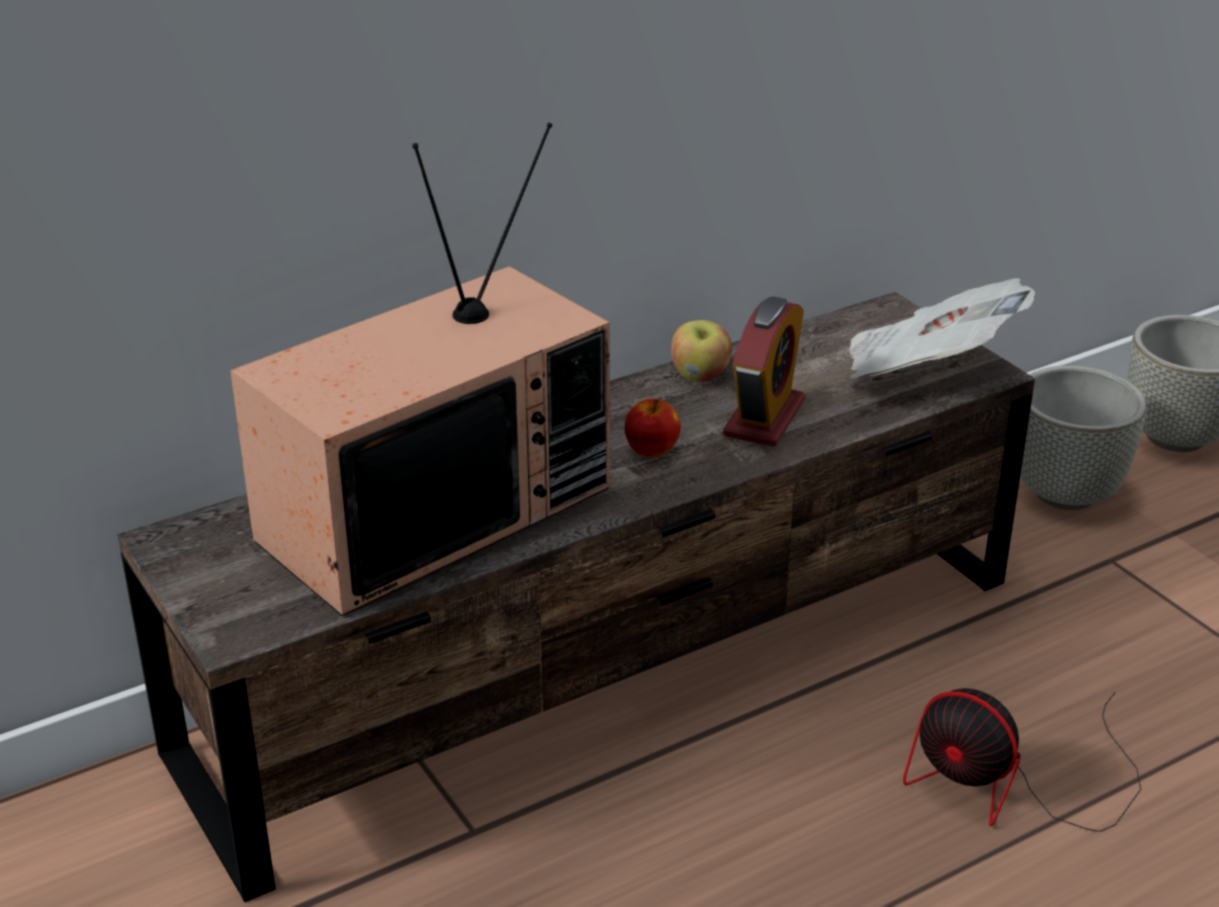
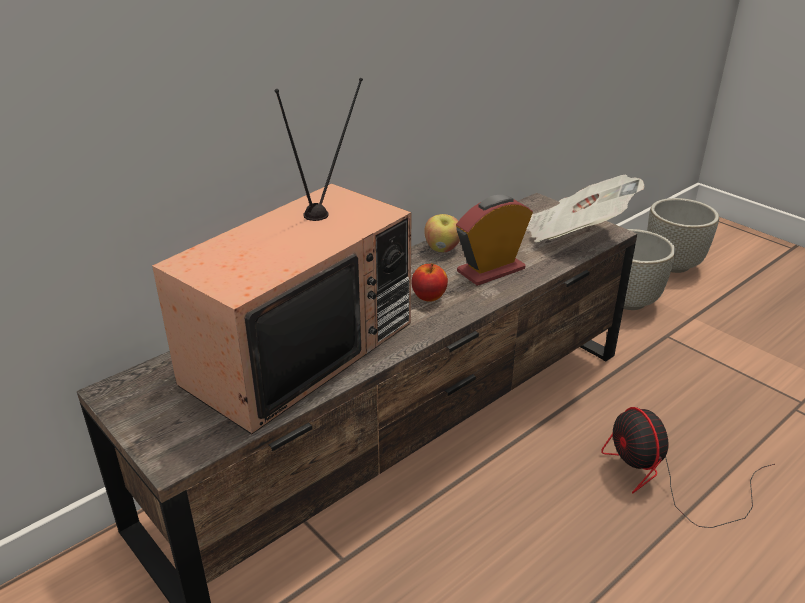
camera: 10 degrees left, 0 degrees up
(764, 418) = (491, 270): alarm clock -> alarm clock turned 135 degrees counterclockwise
(1012, 785) = (665, 480): fan -> fan turned 45 degrees clockwise

